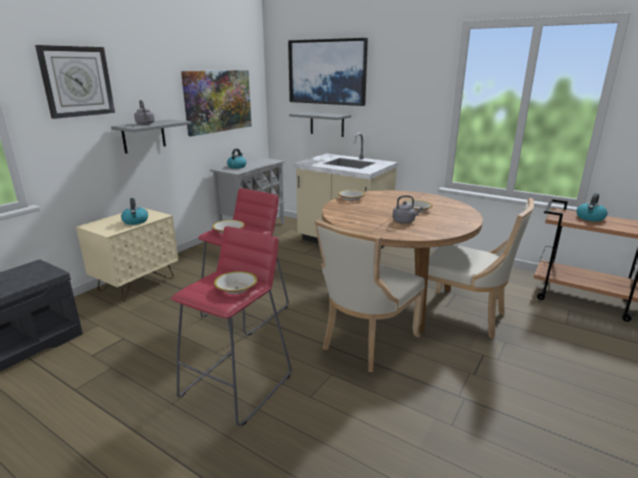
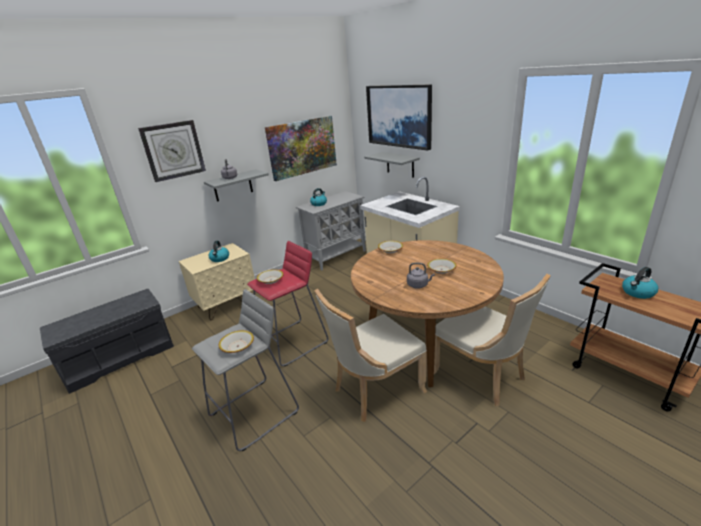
camera: 20 degrees right, 5 degrees up
(237, 385) = (255, 413): red stool -> grey stool

